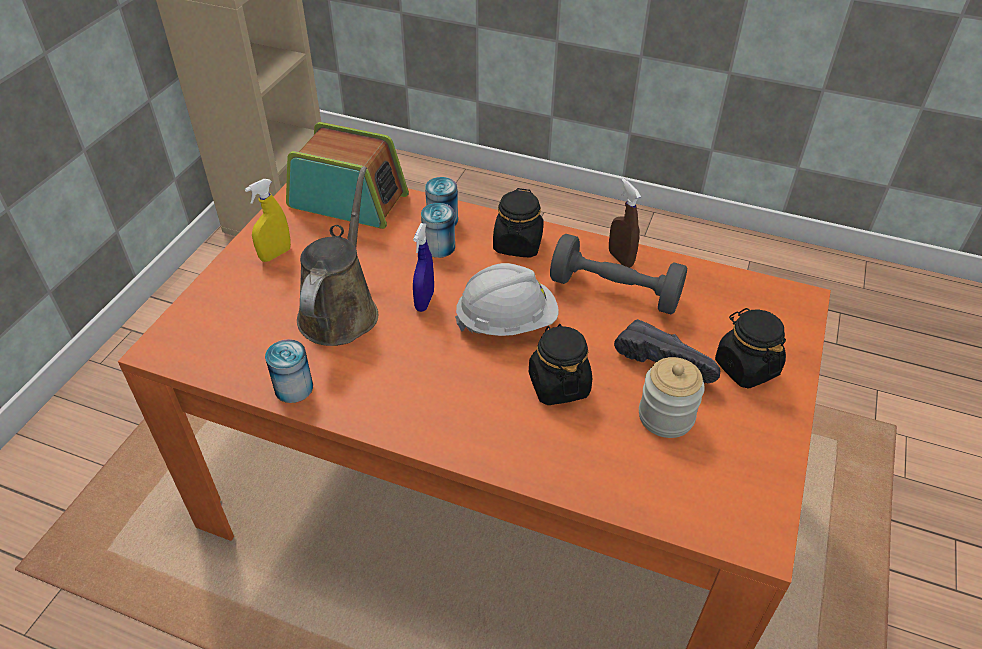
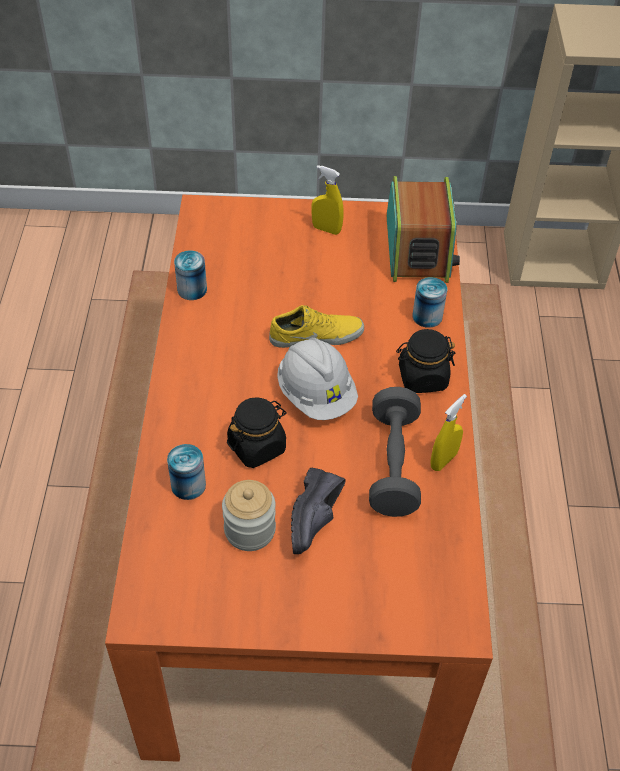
camera: 70 degrees right, 5 degrees up
(341, 310) = (282, 288): brown watering can -> none
(424, 301) = (316, 334): blue spray bottle -> yellow shoe
(439, 247) = (389, 324): can -> can (188, 485)
(620, 259) = (443, 460): brown spray bottle -> yellow spray bottle
(746, 367) = (336, 586): black jar -> none

